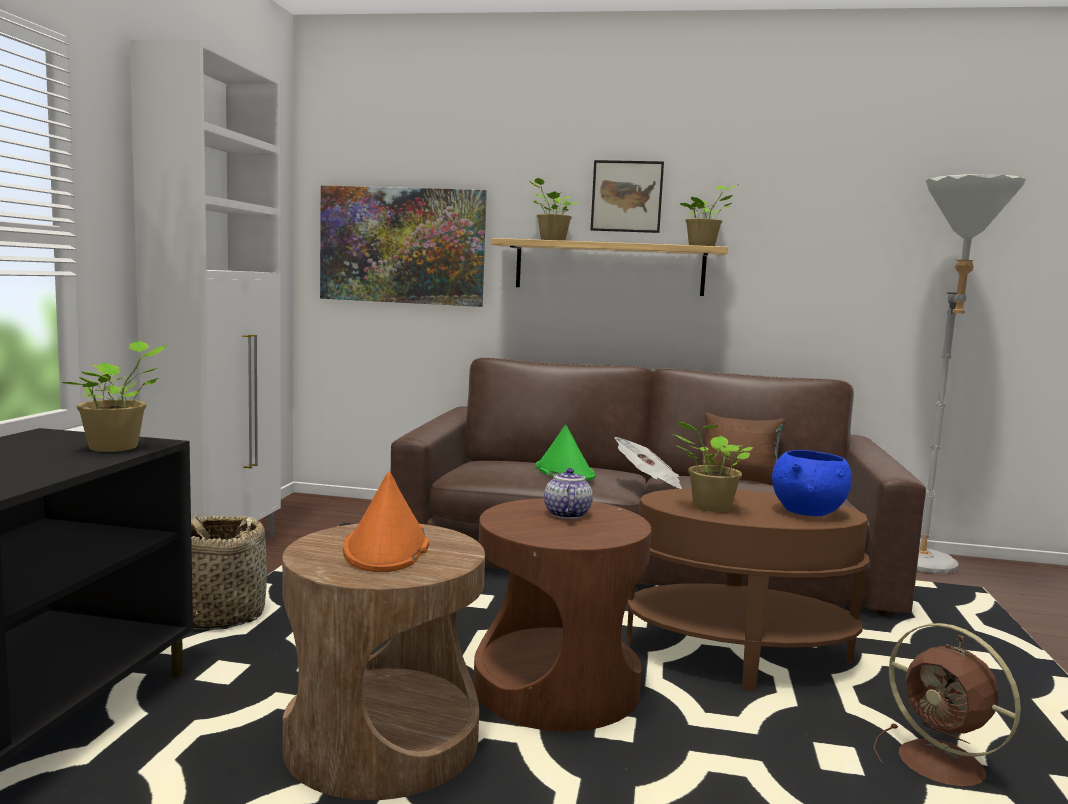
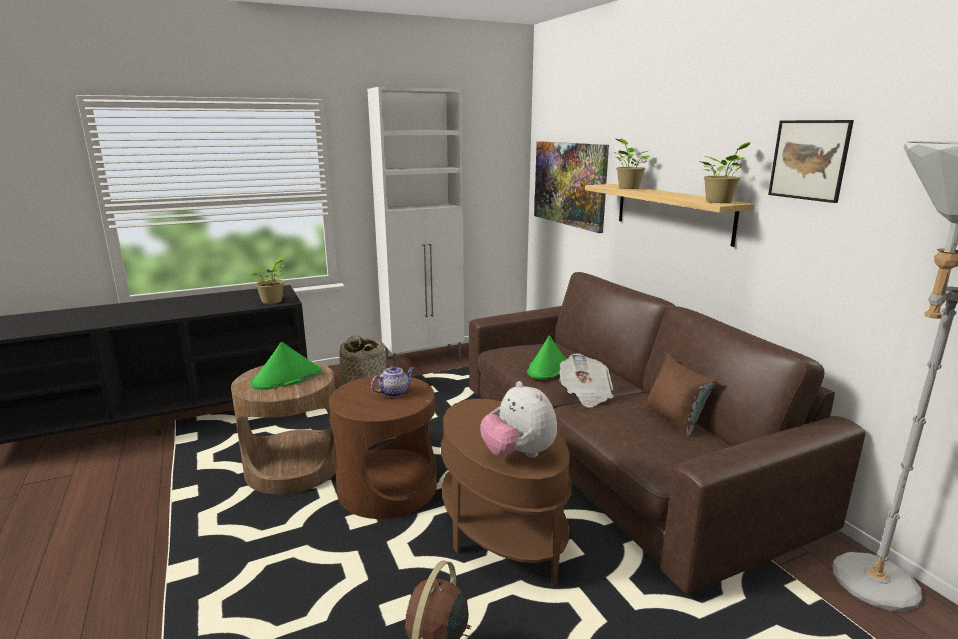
camera: 55 degrees right, 10 degrees up
(387, 548) = (286, 378): orange hat -> green hat
(626, 196) = (687, 150): picture -> picture (809, 160)
(709, 507) = (475, 422): potted plant -> none
(808, 512) = (518, 454): blue bowl -> plush toy

